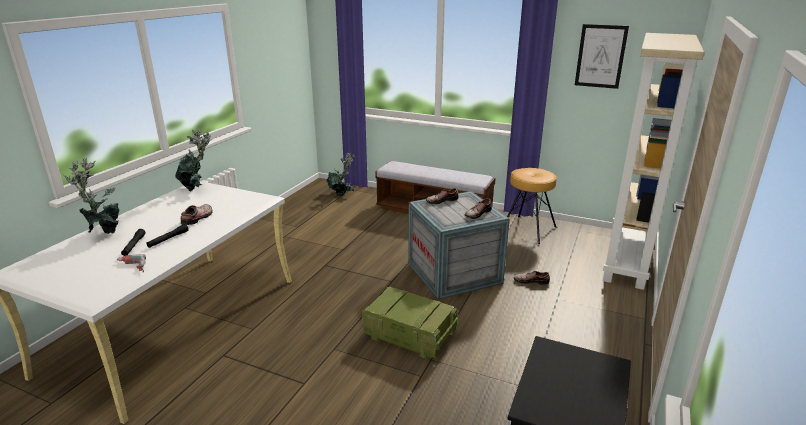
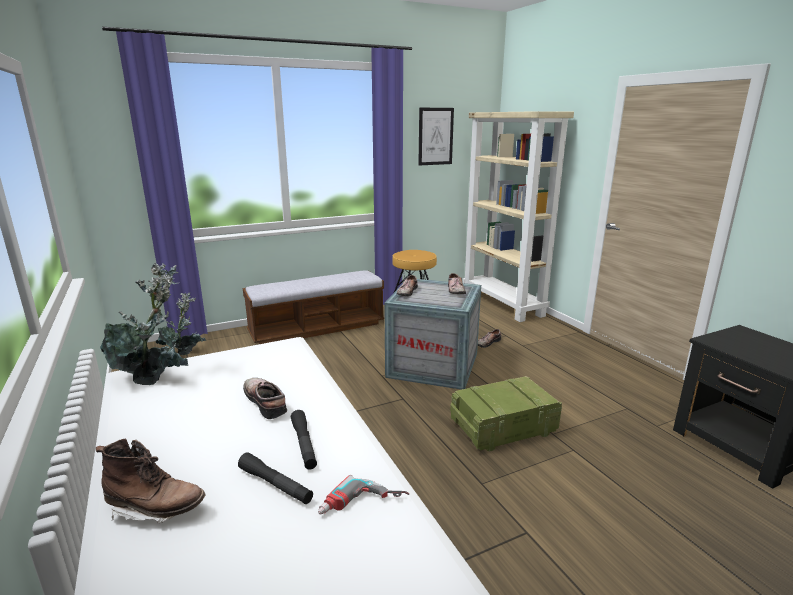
camera: 50 degrees left, 5 degrees down
(104, 232) = (156, 509): potted plant -> brown boot

